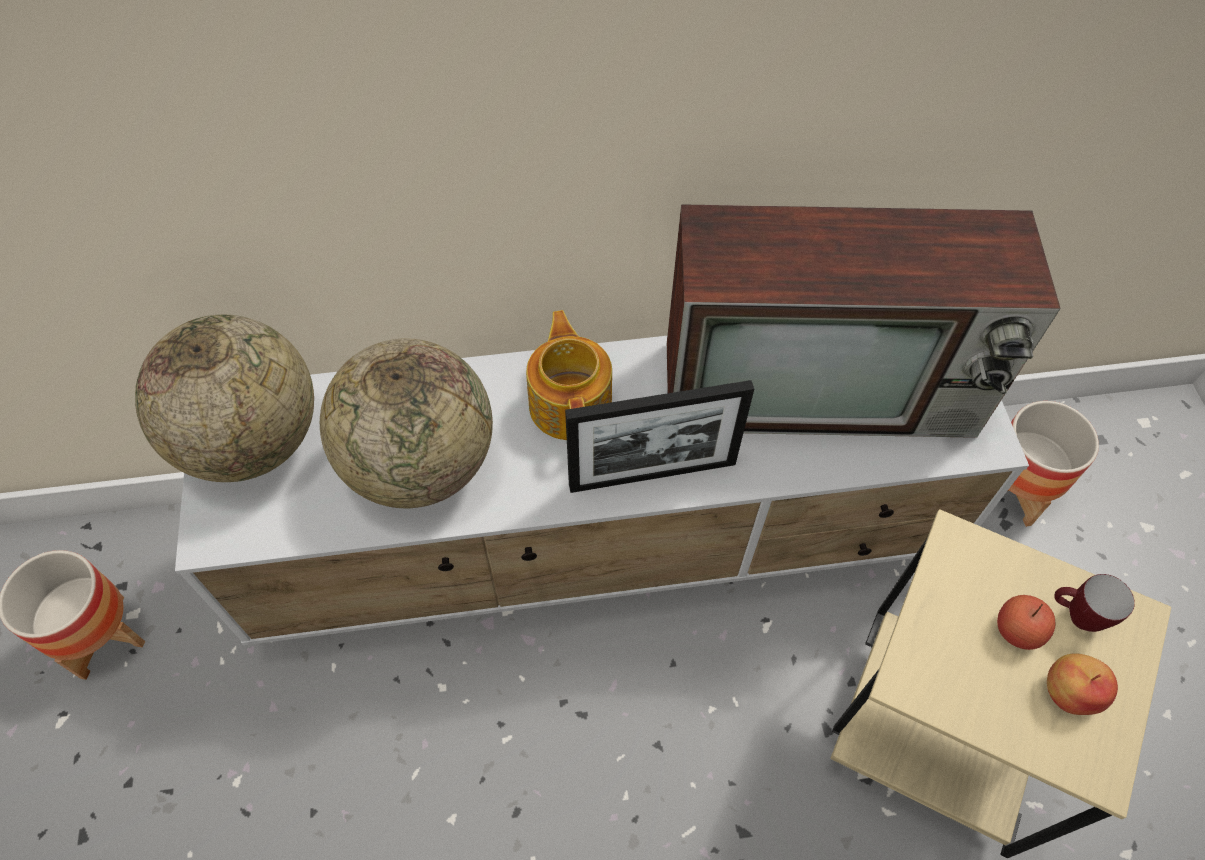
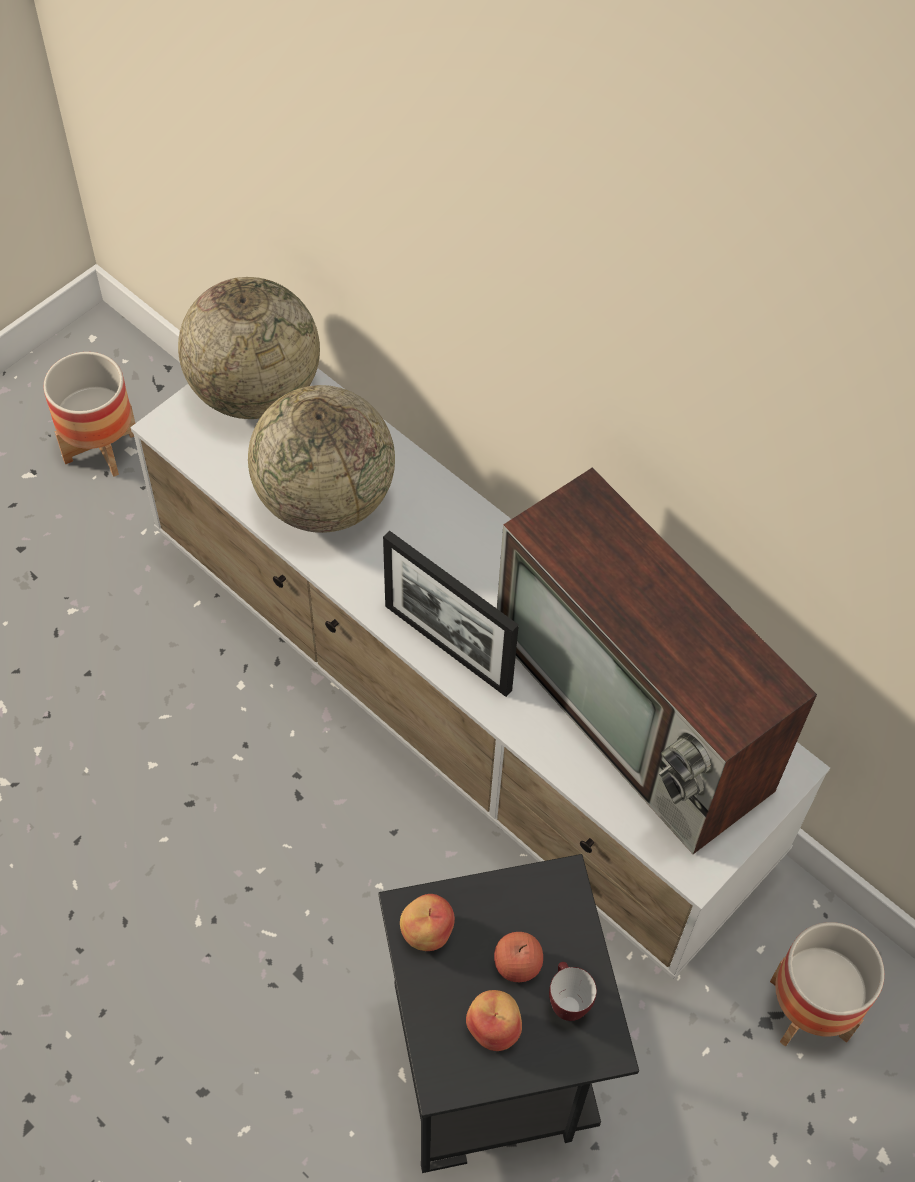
camera: 50 degrees right, 0 degrees up
(571, 403) = (461, 555): teapot -> none
(923, 738) = (489, 1067): beige side table -> black side table
(938, 681) = (427, 930): none -> apple

